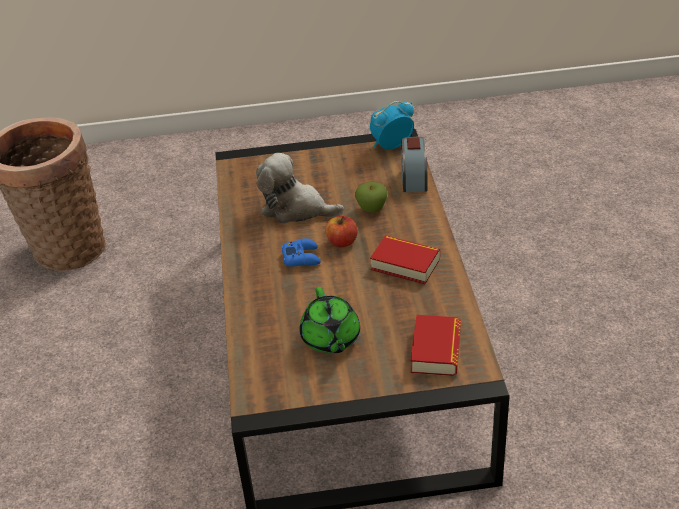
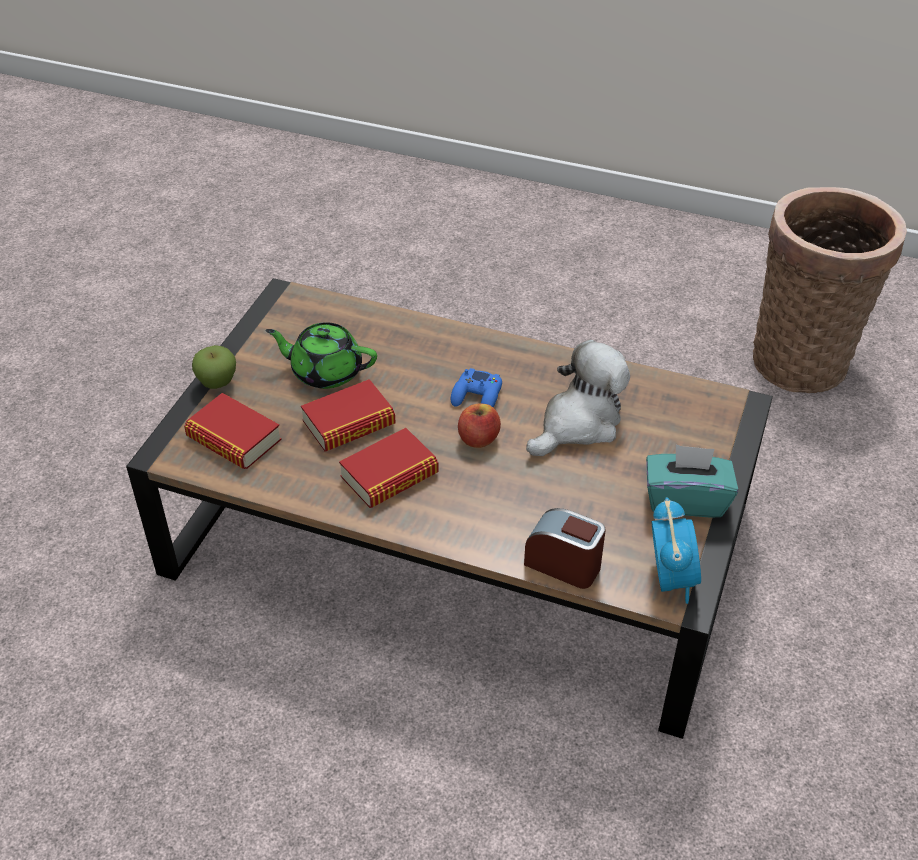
camera: 115 degrees right, 5 degrees up
(329, 156) = (685, 500): none -> turquoise tissue box
(371, 209) = (525, 491): apple -> apple (217, 383)
(374, 302) = (349, 423): none -> book

